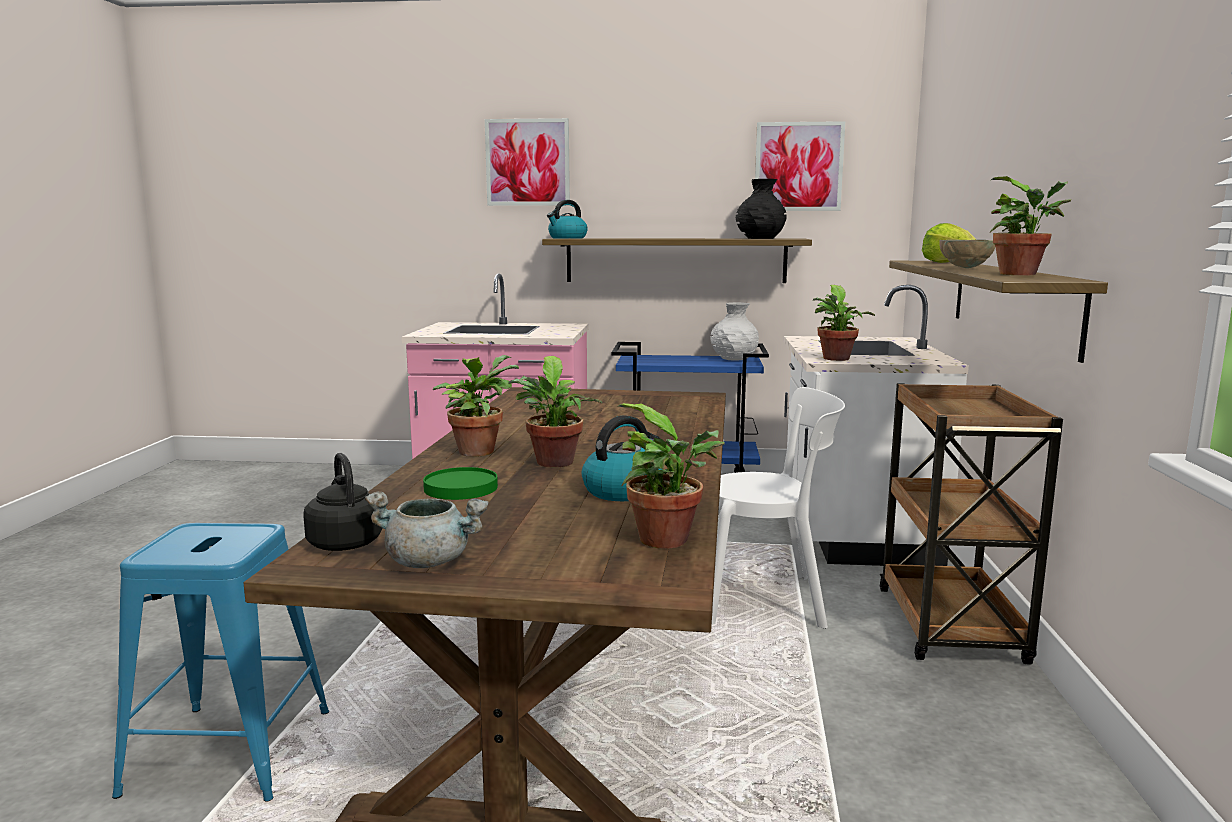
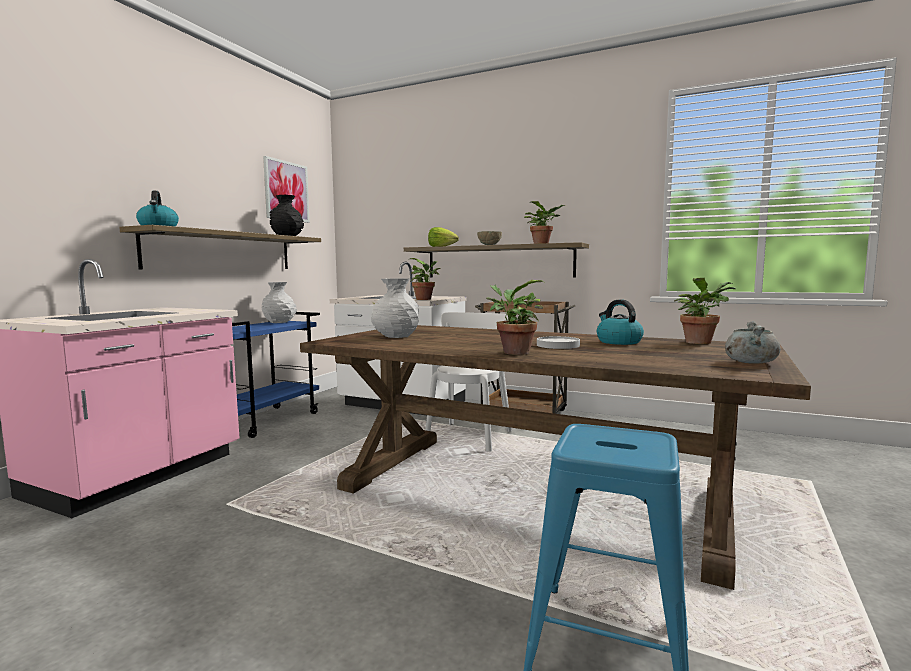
camera: 70 degrees left, 5 degrees down
(344, 542) = (725, 371): black kettle -> none
(460, 488) = (607, 356): green plate -> none
(527, 162) = (89, 148): picture -> none
(554, 464) = (558, 345): potted plant -> white plate
(589, 403) = (395, 336): none -> white vase

